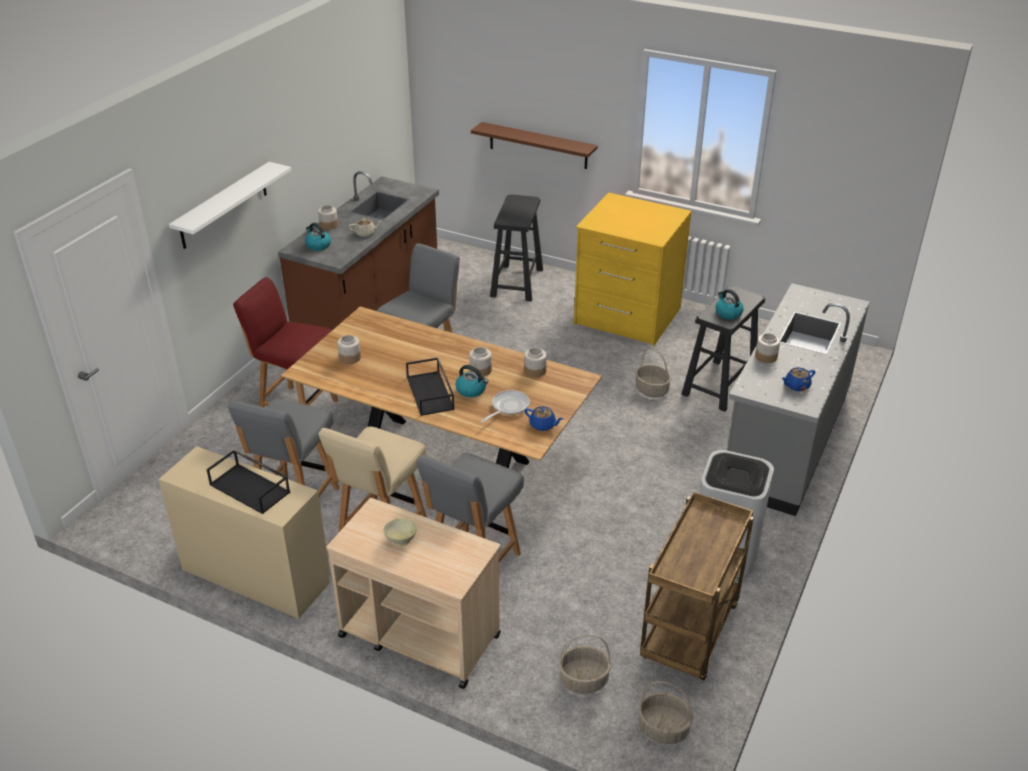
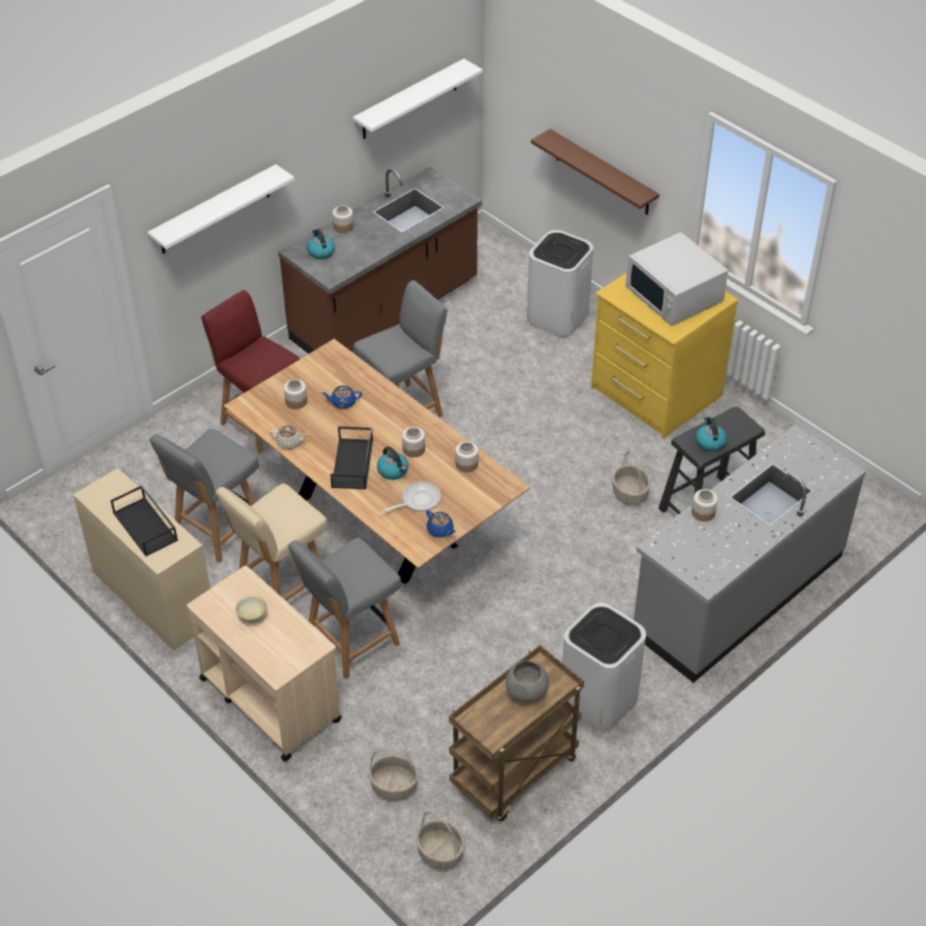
camera: 20 degrees right, 10 degrees up
(362, 110) = (409, 100): none -> white shelf
(365, 233) = (376, 247): beige teapot -> beige teapot (289, 442)
(517, 282) = (557, 316): black stool -> white trash can
(640, 217) = (674, 295): none -> white microwave
(705, 537) = (526, 693): none -> grey bowl
(796, 386) = (711, 556): blue teapot -> blue teapot (343, 402)

